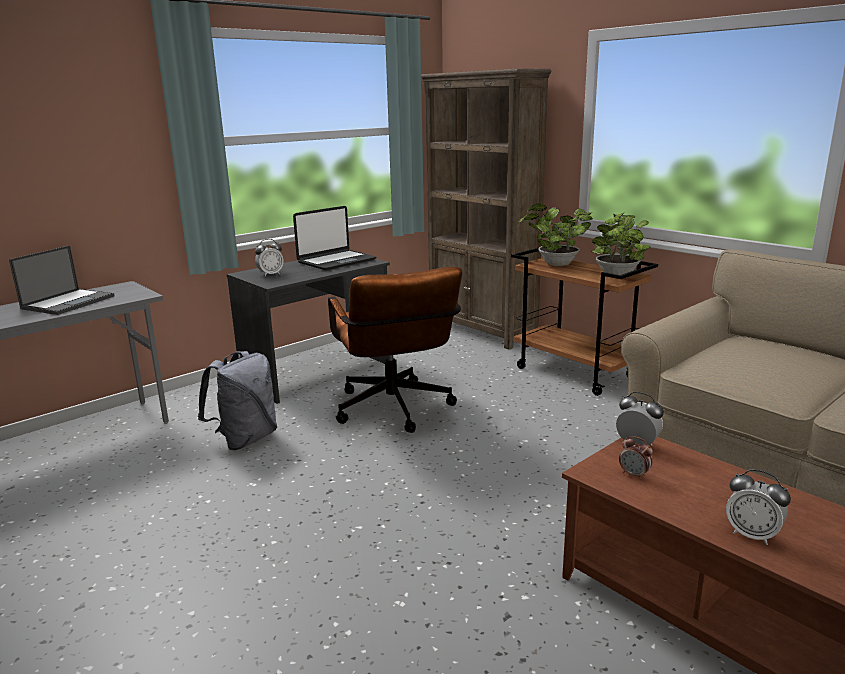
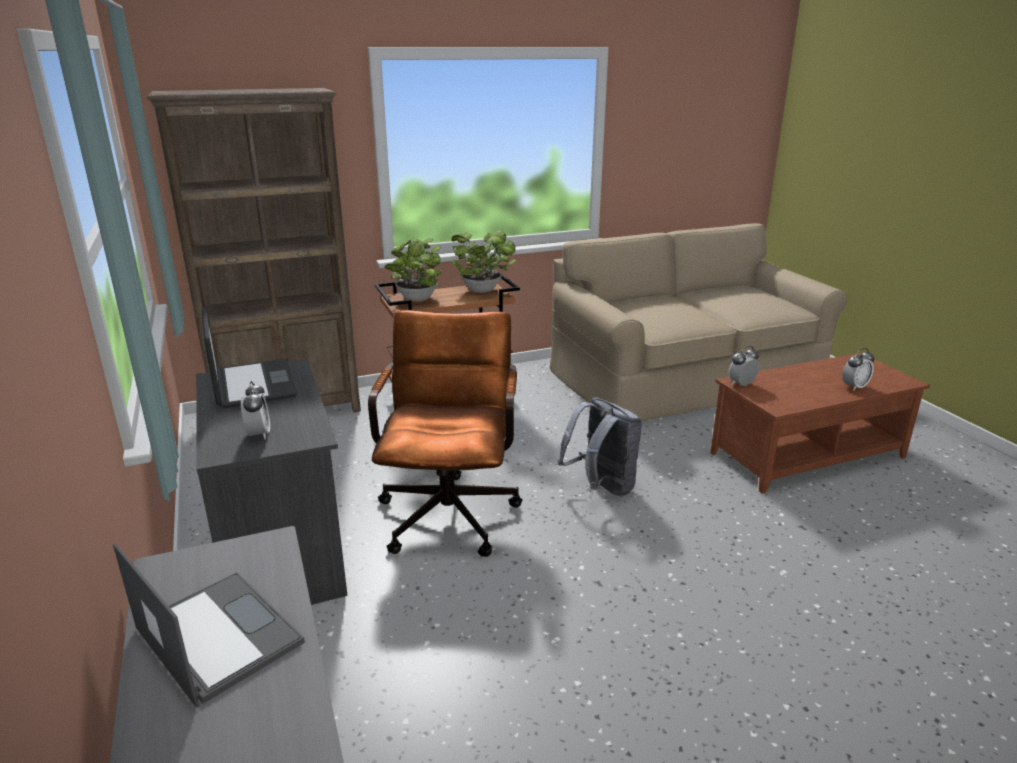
camera: 70 degrees left, 5 degrees up
(245, 439) = (434, 636): grey backpack -> grey backpack (601, 487)
(395, 412) = (450, 509): brown office chair -> brown office chair turned 90 degrees counterclockwise
(634, 475) = (783, 396): alarm clock -> none

